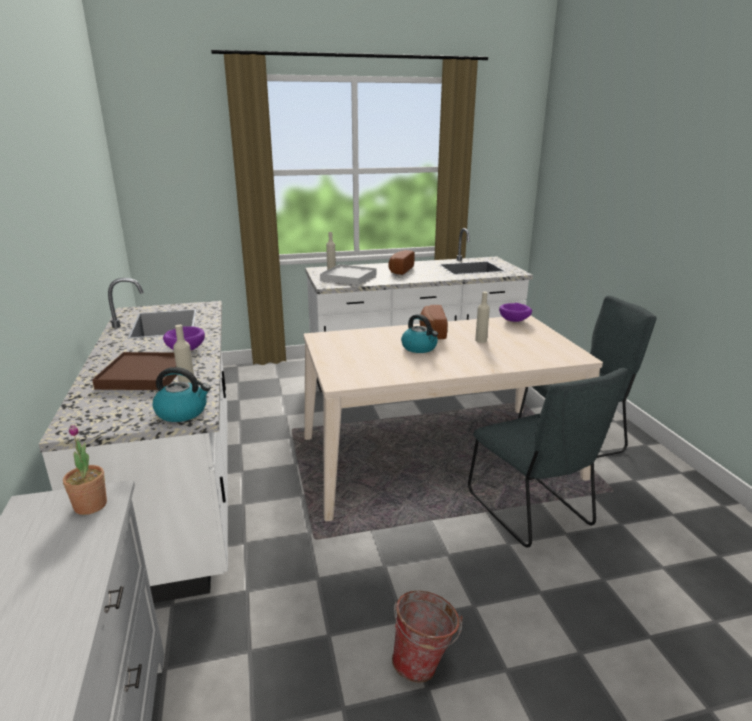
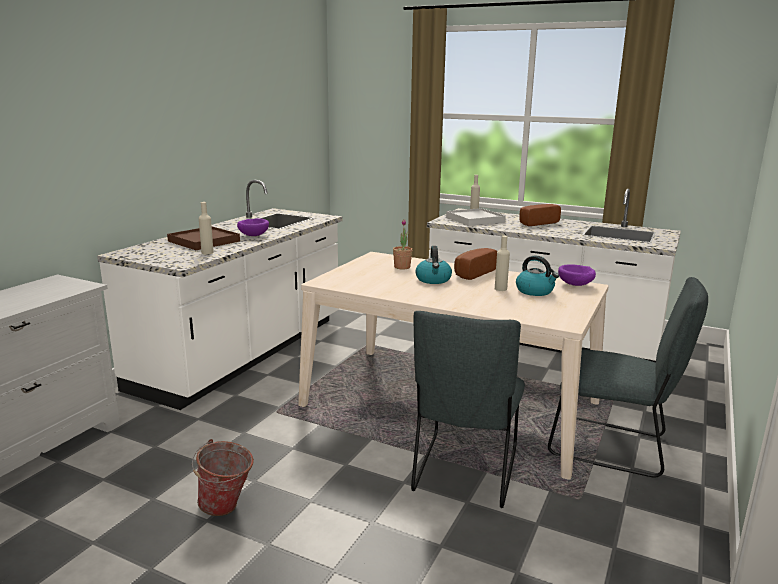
camera: 40 degrees right, 5 degrees down
(90, 505) = (71, 287): potted plant -> potted plant (402, 267)
(183, 412) = (179, 261): kettle -> kettle (535, 291)

